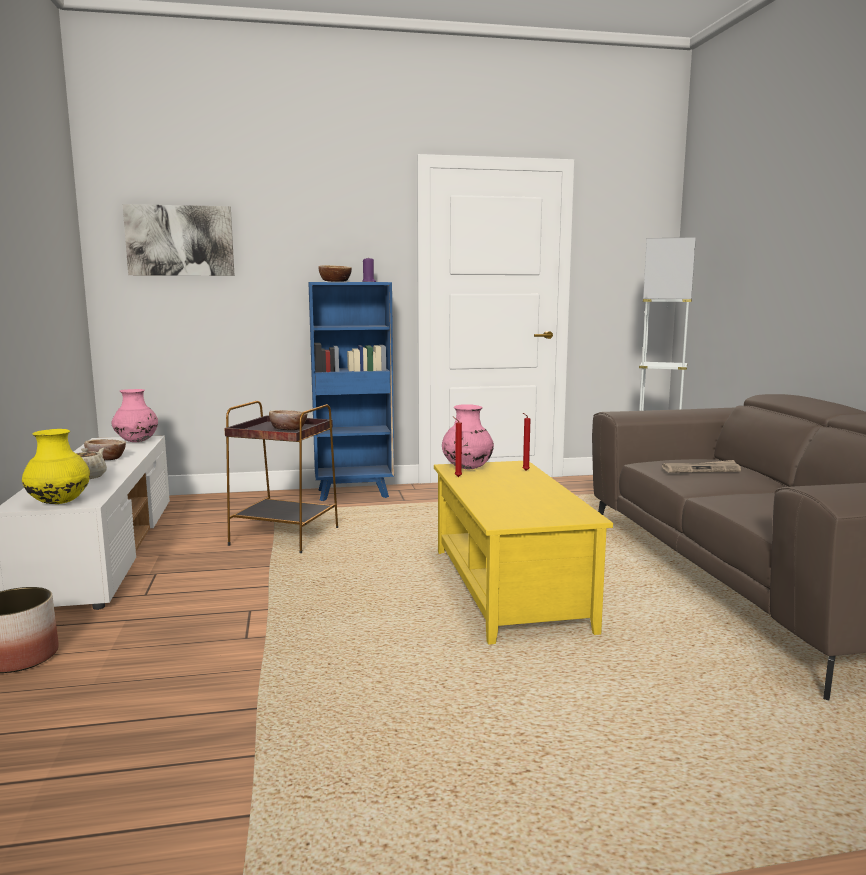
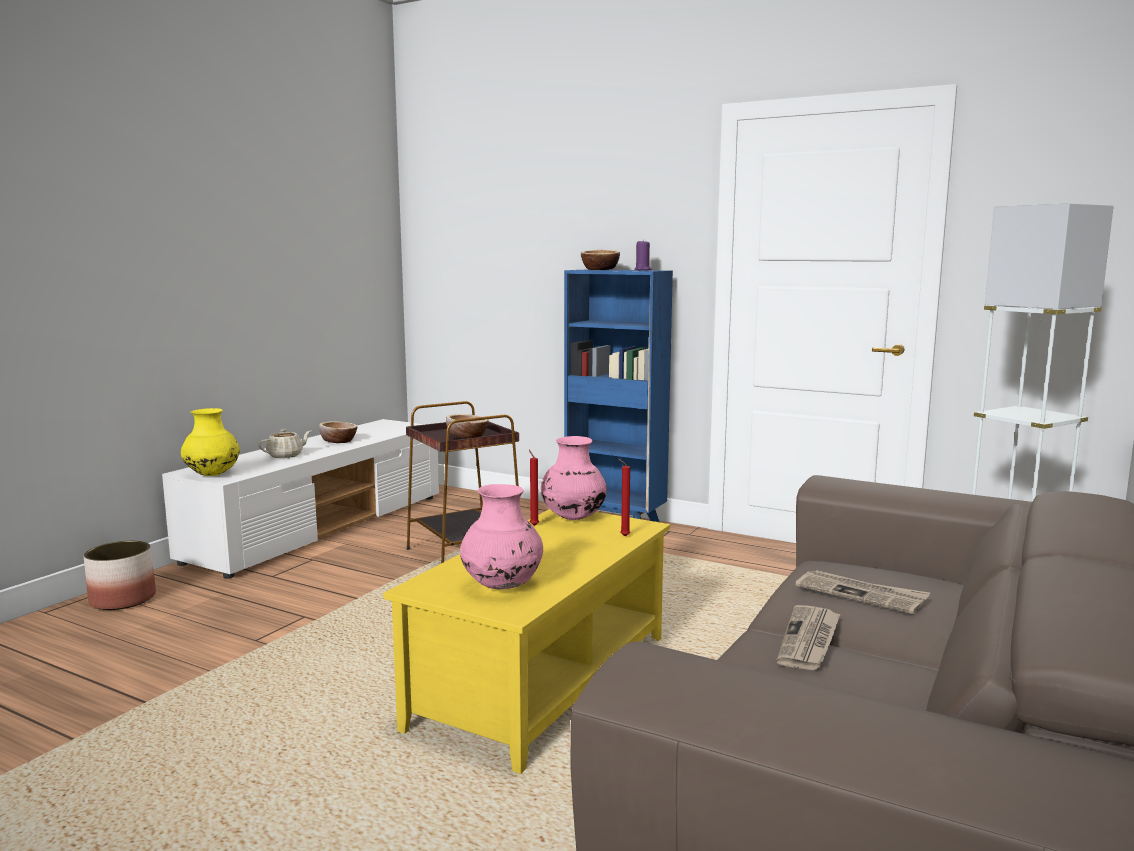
camera: 40 degrees right, 0 degrees up
(136, 442) = (400, 428): pink vase -> pink vase (502, 586)
(180, 241) = (475, 224): picture -> none
(736, 492) = (810, 641): none -> newspaper

